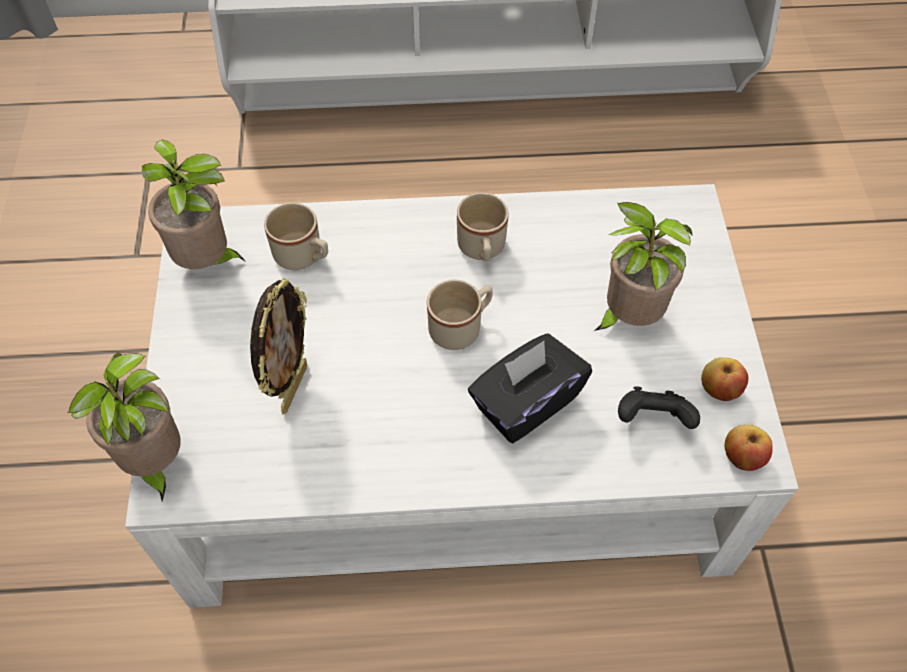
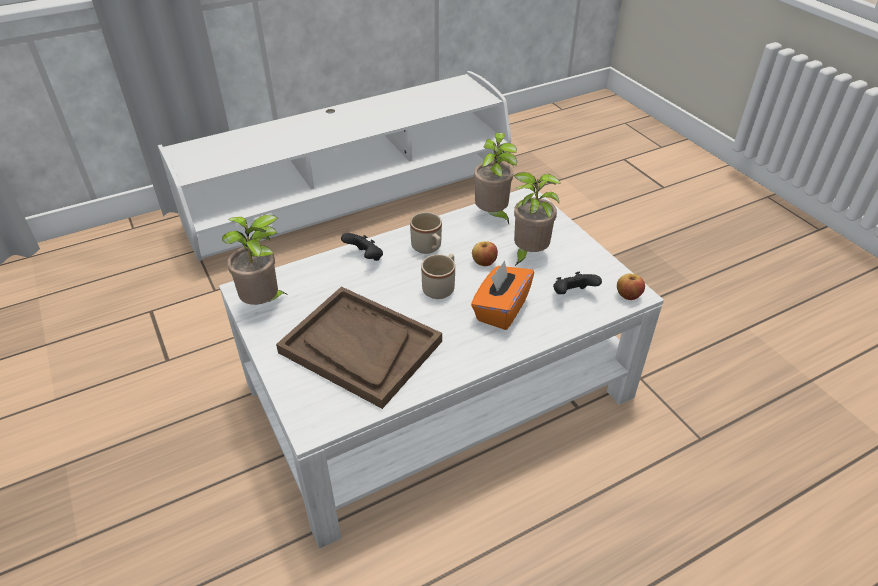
camera: 25 degrees left, 15 degrees down
(155, 464) = (296, 415): potted plant -> potted plant (492, 216)
(292, 387) = (360, 347): picture frame -> brown tray
(303, 257) = (324, 283): beige mug -> none
(382, 233) = (365, 257): none -> black game controller
(526, 403) = (501, 309): black tissue box -> orange tissue box
(719, 389) = (596, 270): apple -> apple (484, 262)

